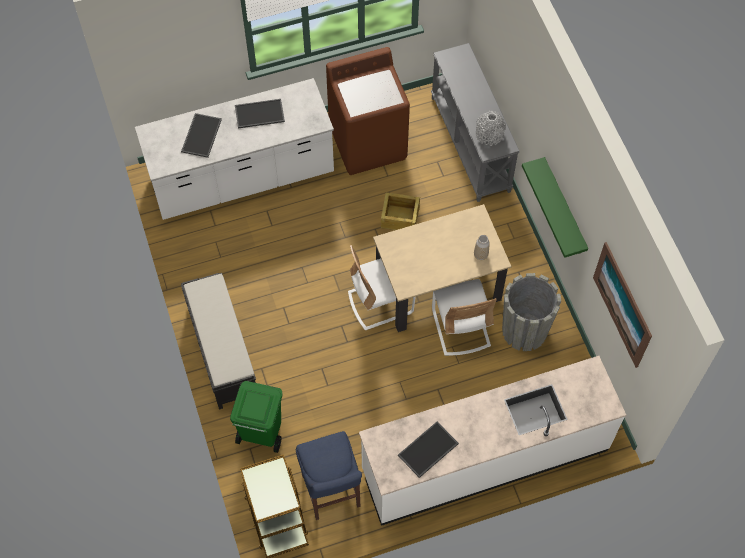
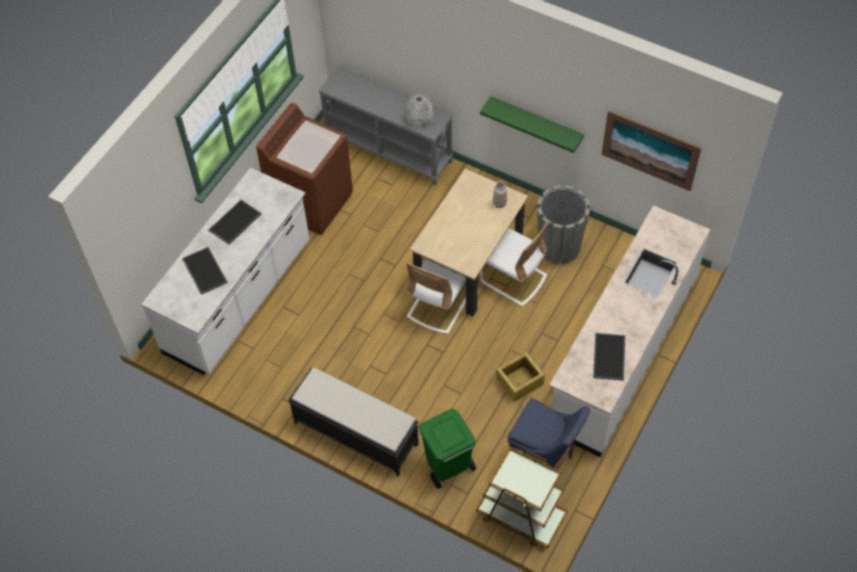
camera: 40 degrees left, 5 degrees down
(399, 217) = (390, 236): crate -> crate (519, 381)

